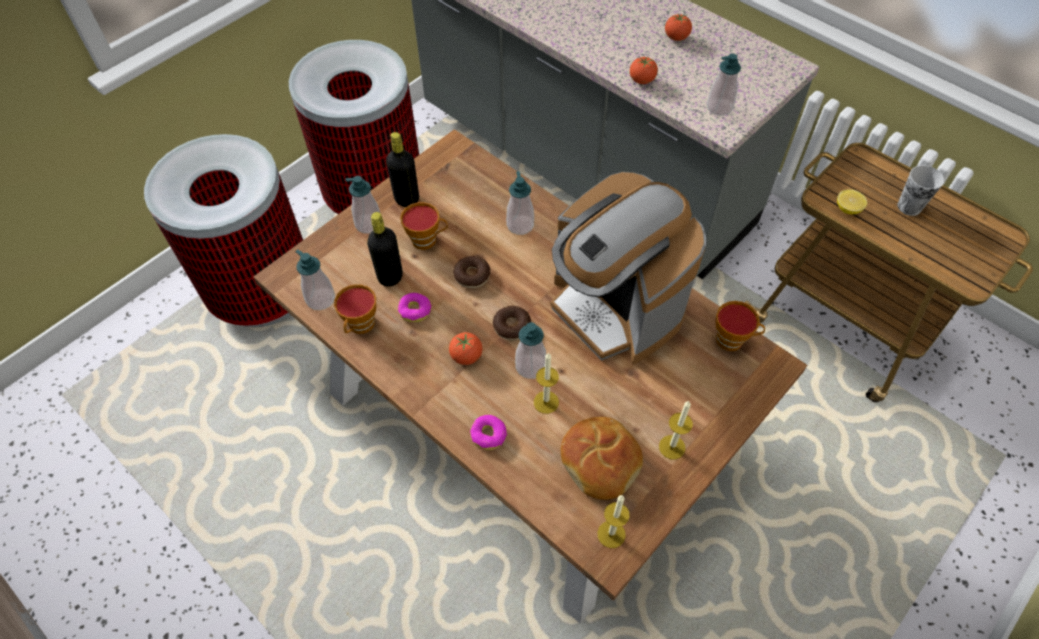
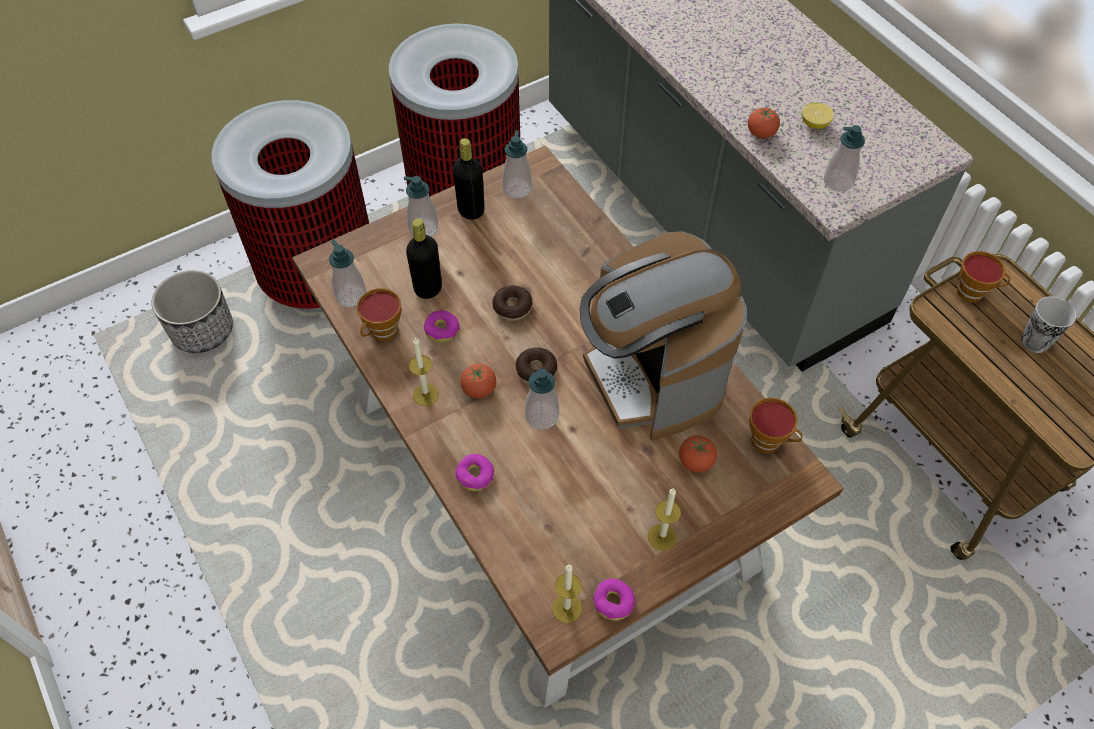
camera: 15 degrees right, 0 degrees up
(167, 366) = (202, 331): none -> planter
(427, 240) = (478, 258): cup -> cup (973, 292)
(520, 225) = (581, 264): soap dispenser -> soap dispenser (517, 189)
(546, 402) = (545, 457): candle -> candle (426, 394)
(601, 461) = (582, 532): bread -> none
(650, 517) = (613, 602): none -> donut
(676, 37) = (818, 92): tomato -> tomato (695, 462)
(847, 209) = (959, 328): lemon -> lemon (814, 124)

